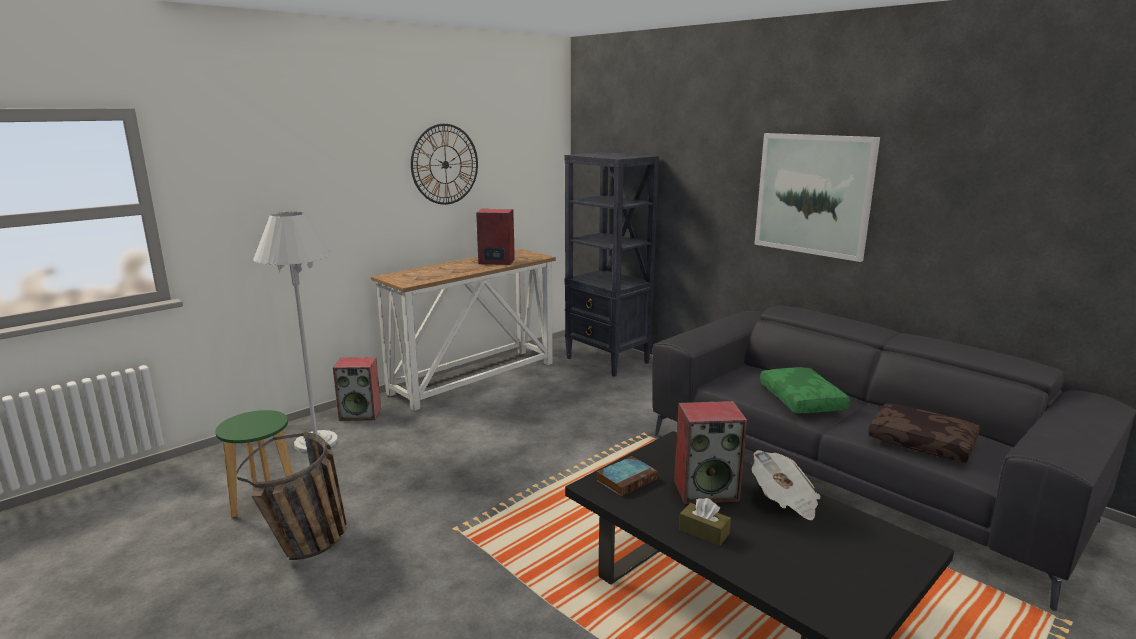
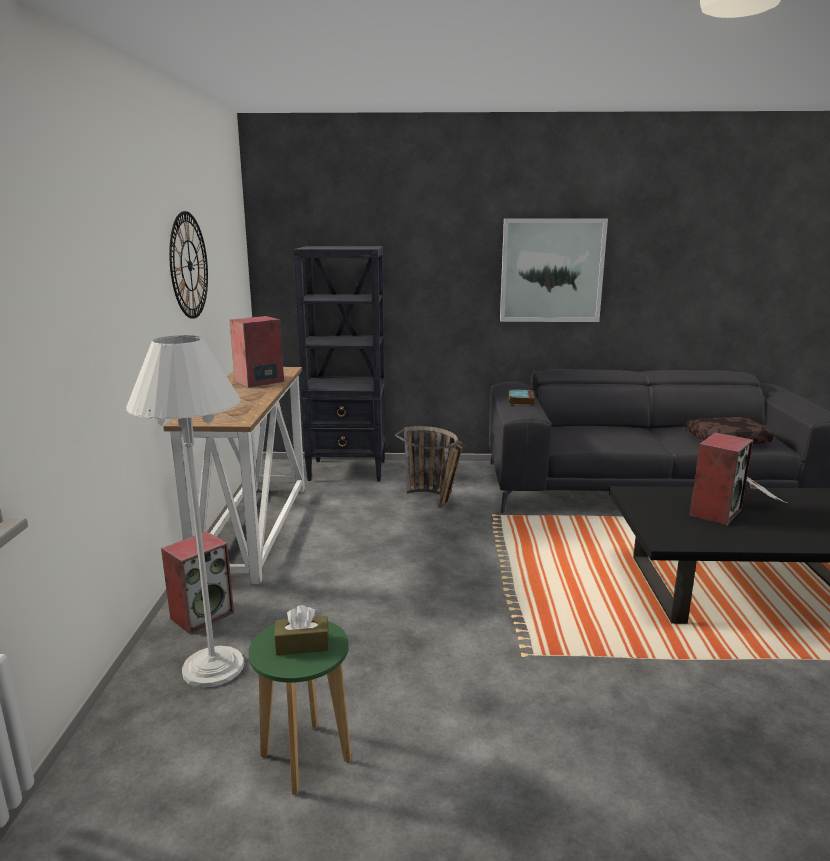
camera: 45 degrees left, 0 degrees up
(310, 548) = (447, 756): basket -> basket (435, 502)
(627, 479) = (668, 527): book -> book (520, 400)
(704, 532) = (772, 535): brown tissue box -> brown tissue box (302, 644)
(803, 399) = (626, 437): green pillow -> none

